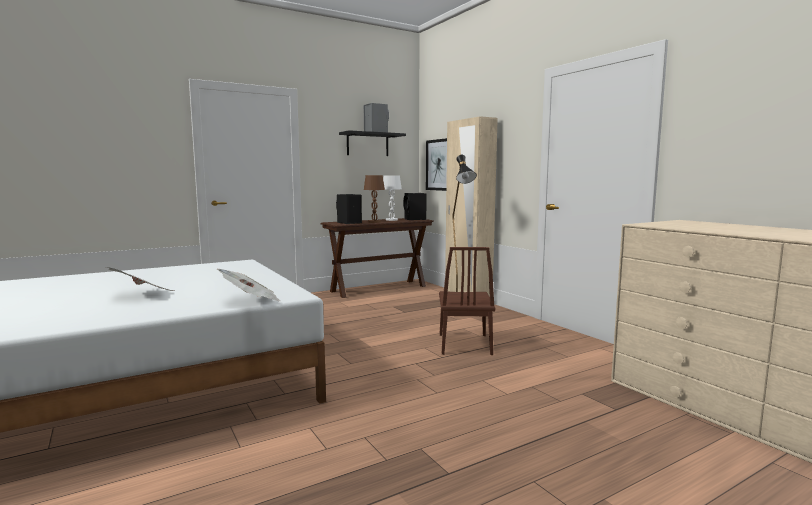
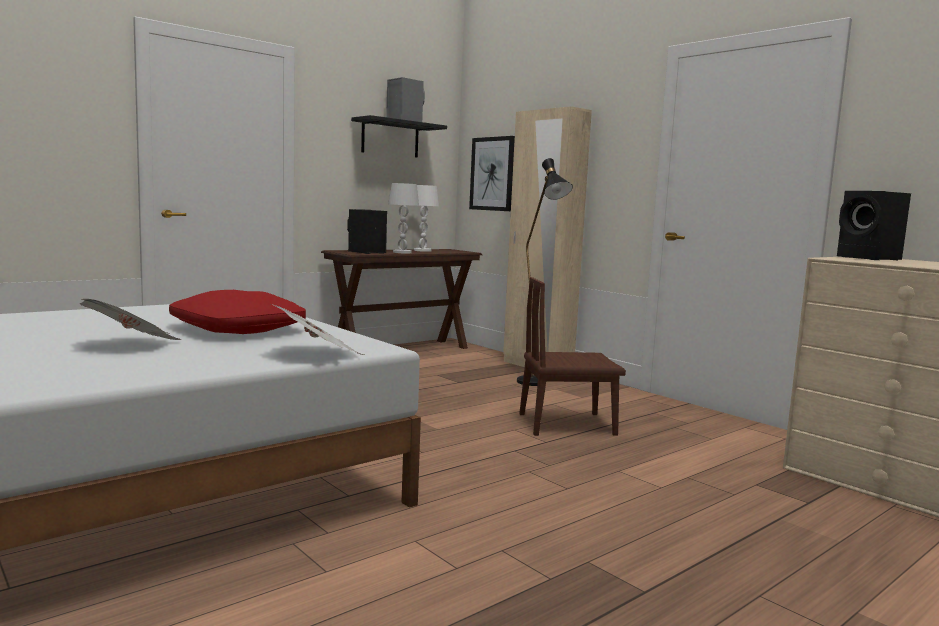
camera: 10 degrees left, 0 degrees up
(219, 282) = (237, 329): none -> red pillow
(374, 222) = (402, 252): brown table lamp -> white table lamp
(415, 219) = (455, 251): black speaker -> black speaker (870, 258)
(464, 344) = (567, 424): brown chair -> brown chair turned 90 degrees clockwise

